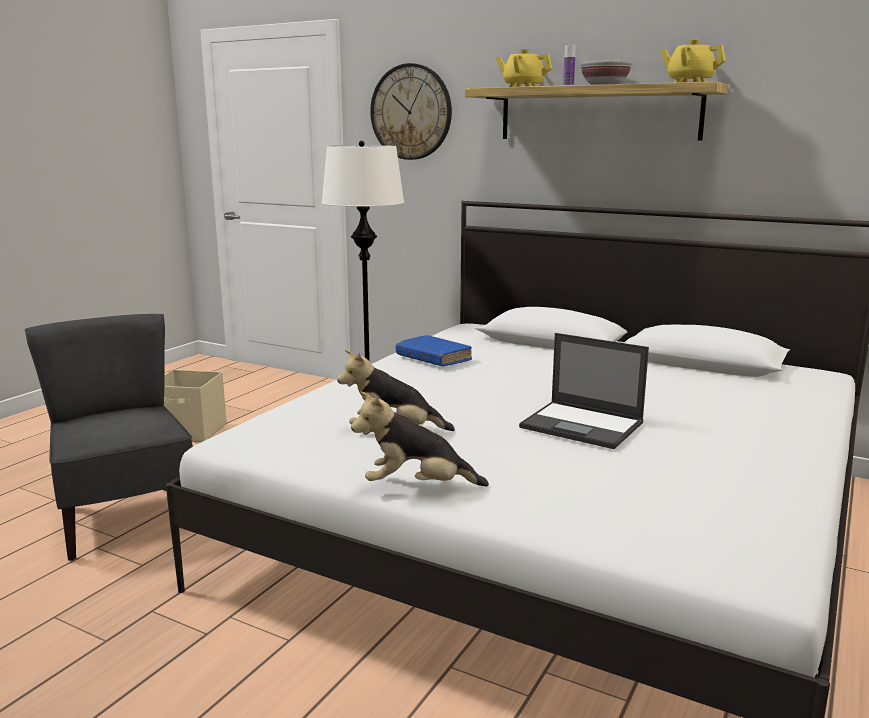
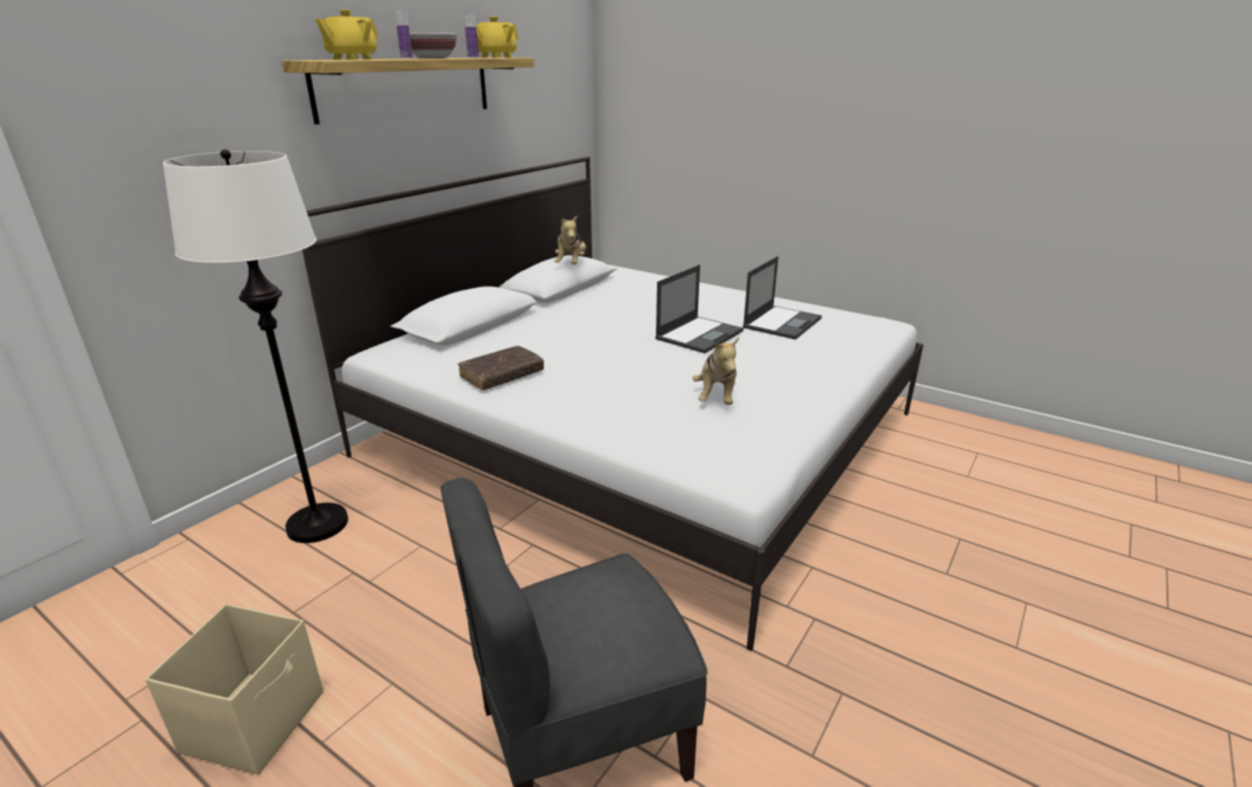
camera: 85 degrees left, 10 degrees up
(411, 112) = (162, 95): wall clock -> none
(417, 487) = (820, 392): plush toy -> plush toy (571, 264)
(433, 359) = (502, 375): blue book -> brown book
(639, 83) = (473, 57): none -> bottle
(680, 478) = (782, 322): none -> laptop

